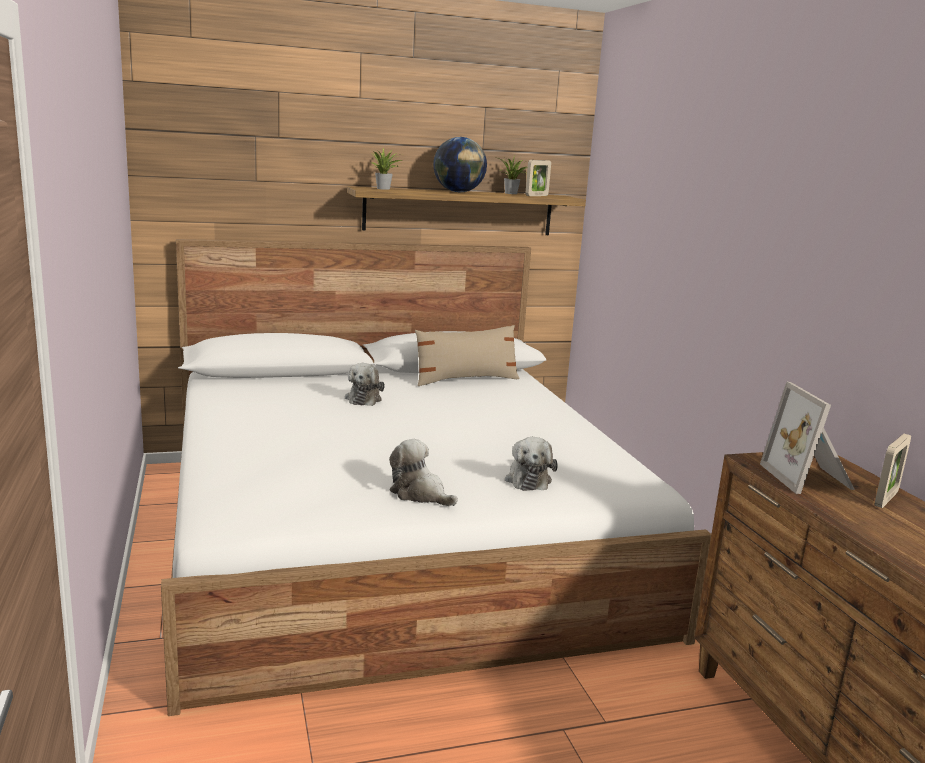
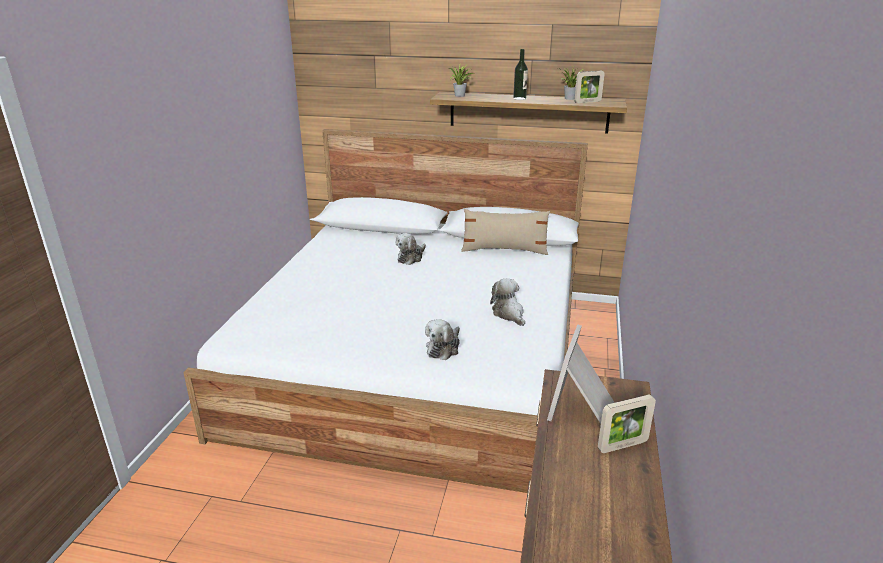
camera: 30 degrees right, 10 degrees up
(420, 494) = (357, 345): plush toy -> plush toy (509, 314)
(458, 192) = (519, 98): globe -> bottle

